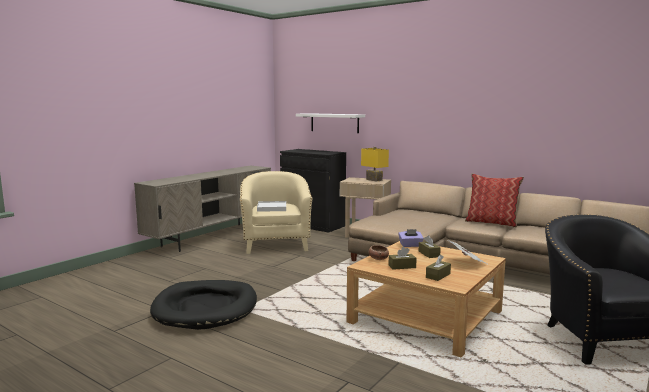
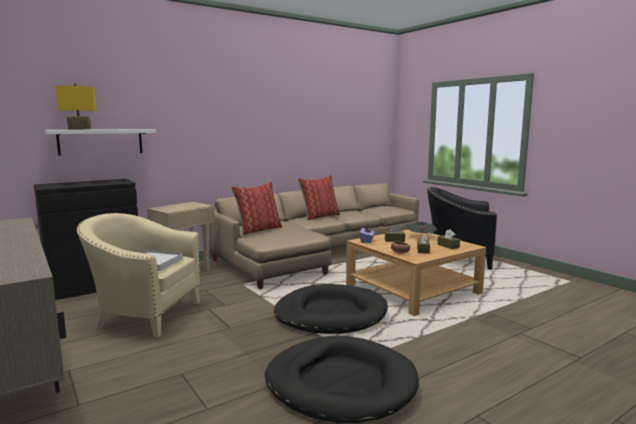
camera: 70 degrees left, 0 degrees up
(322, 290) = (330, 314): none -> black dog bed
(373, 180) = (185, 205): yellow table lamp -> yellow table lamp (79, 129)
(397, 214) = (258, 230): none -> pillow

